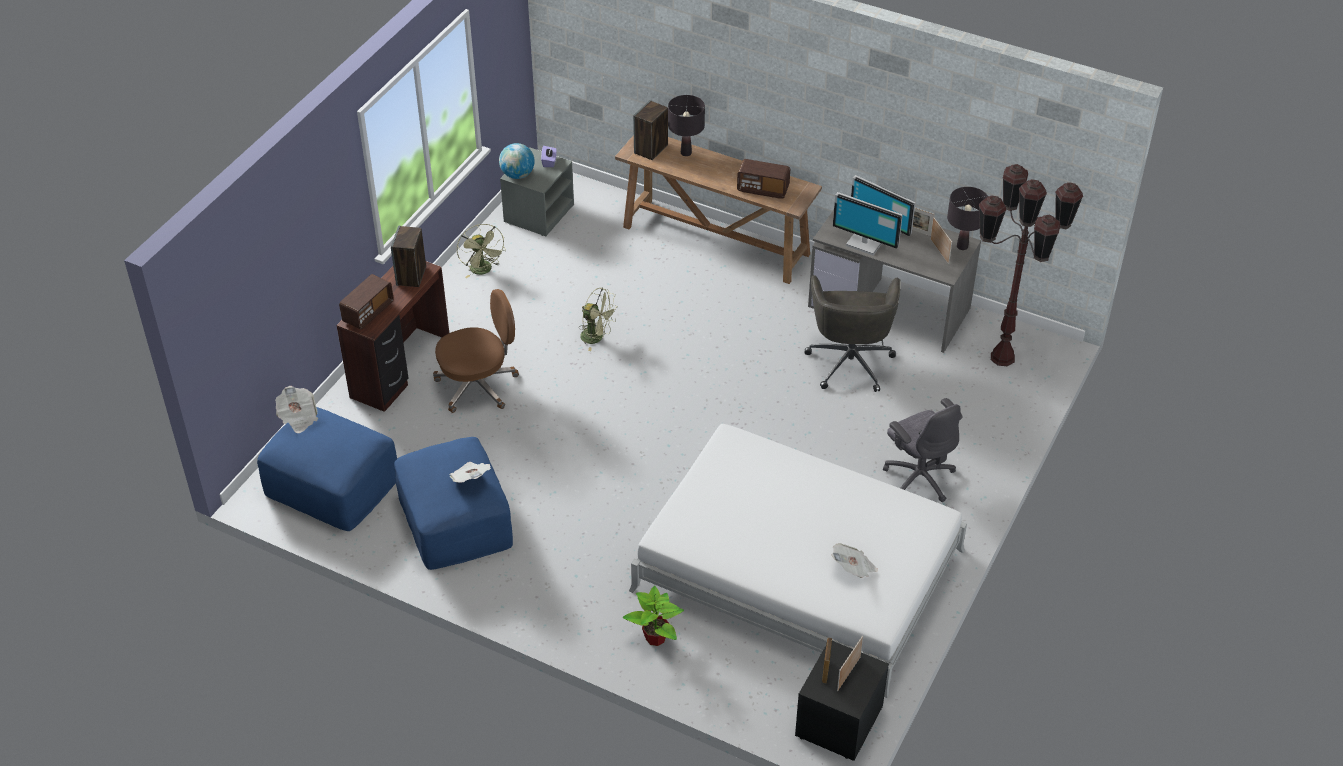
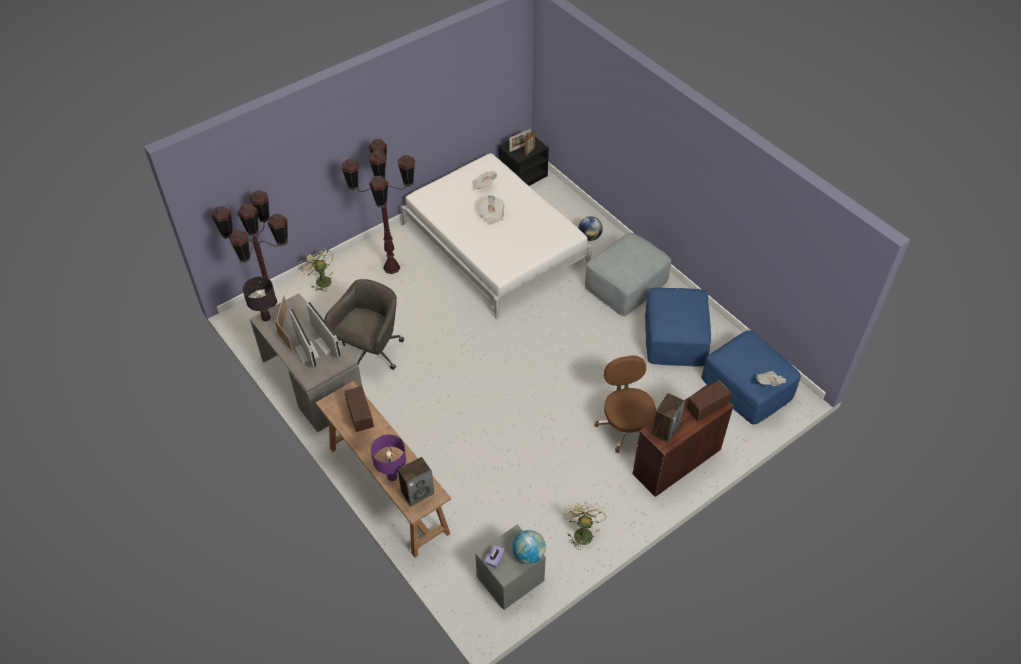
camera: 155 degrees left, 5 degrees up
(470, 479) = (668, 302): newspaper -> newspaper (492, 215)
(478, 385) = (625, 426): brown office chair -> brown office chair turned 75 degrees clockwise
(560, 575) = (626, 284): none -> grey ottoman
(597, 337) = (525, 434): green fan -> green fan (321, 280)
(656, 638) = (589, 237): potted plant -> globe
(686, 153) = (392, 477): black table lamp -> purple table lamp
(763, 189) = (360, 415): radio -> radio turned 150 degrees counterclockwise
(919, 478) = (392, 267): grey office chair -> brown floor lamp

